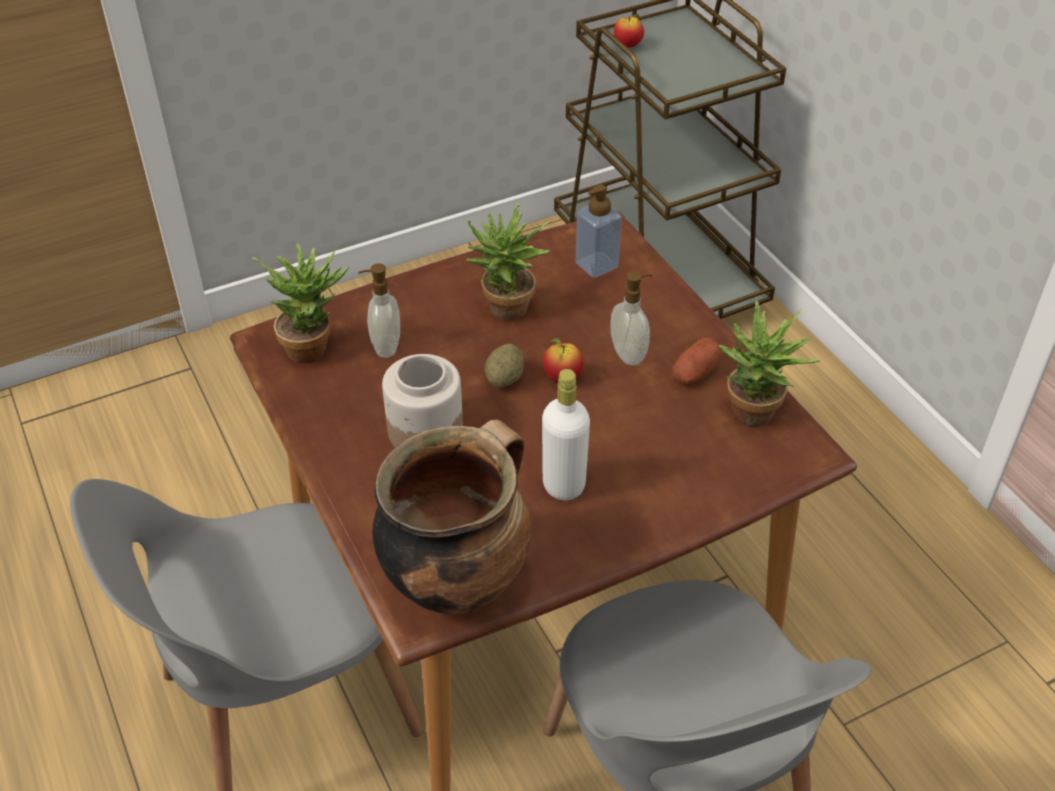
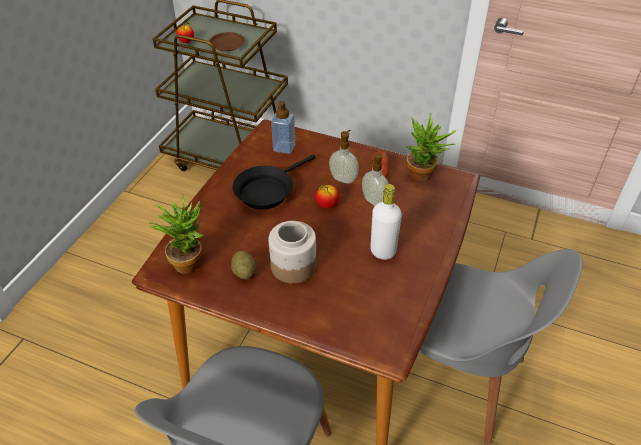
camera: 40 degrees left, 0 degrees up
(384, 346) = (226, 239): soap dispenser -> soap dispenser (373, 201)
(457, 579) = (387, 323): cooking pot -> none
(504, 379) = (302, 220): potato -> potato (244, 272)
(505, 313) = (267, 191): potted plant -> black frying pan
(682, 73) = (227, 44): none -> brown plate

